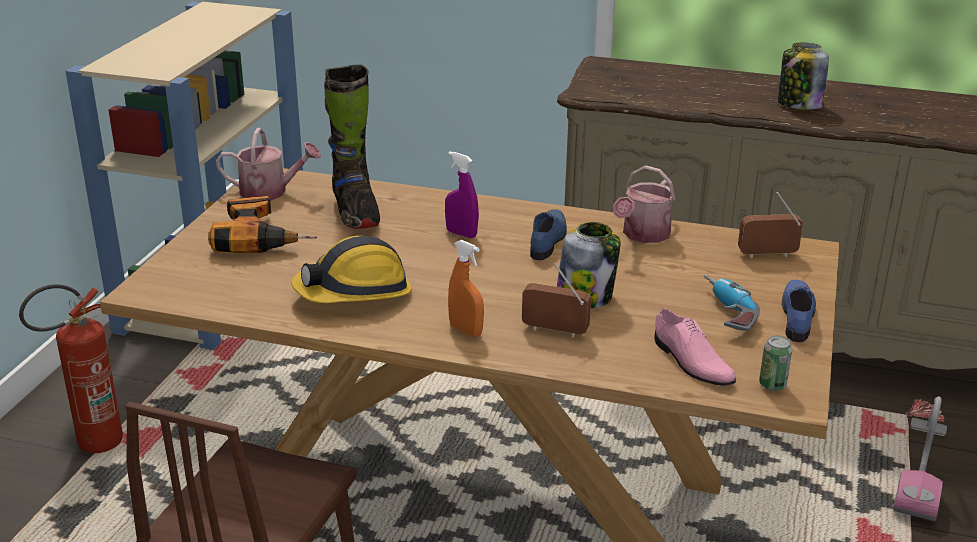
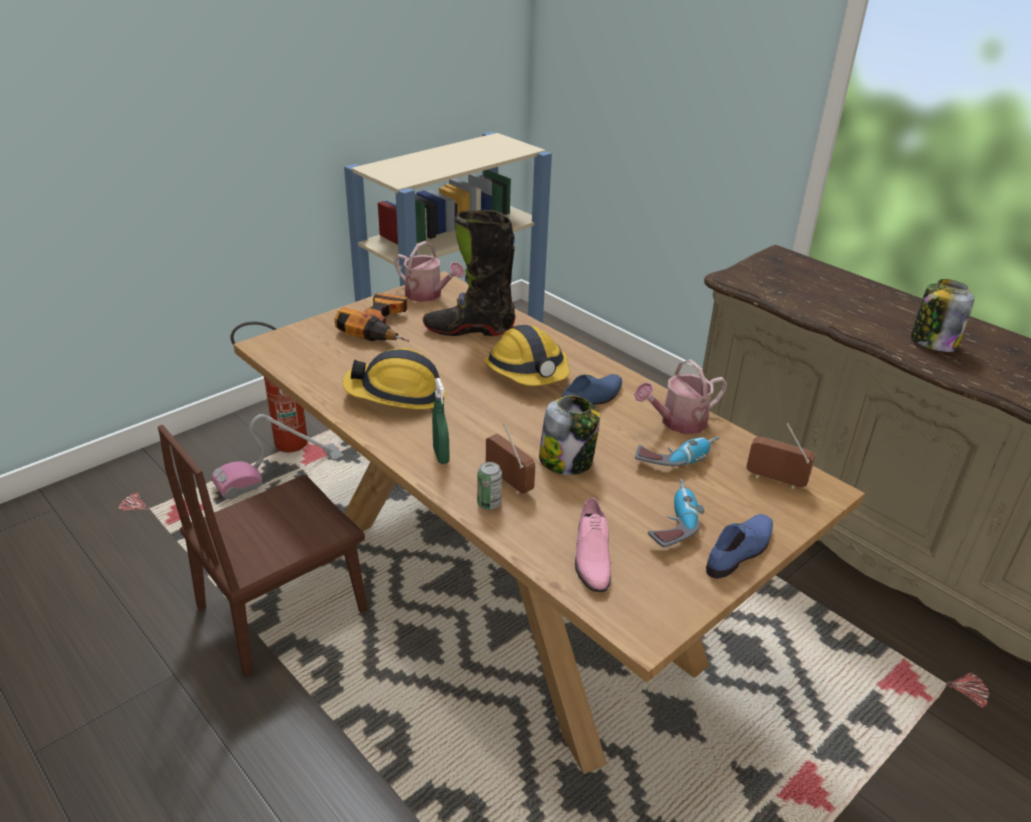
camera: 30 degrees right, 5 degrees up
(355, 212) = (469, 329): black boot -> black boot turned 75 degrees clockwise
(461, 234) = (528, 372): purple spray bottle -> hard hat
(466, 330) = (441, 456): orange spray bottle -> green spray bottle
(674, 263) = (677, 458): none -> power drill
(772, 385) = (640, 608): can -> can (489, 503)
(921, 470) = (915, 745): vacuum cleaner -> vacuum cleaner (280, 472)

